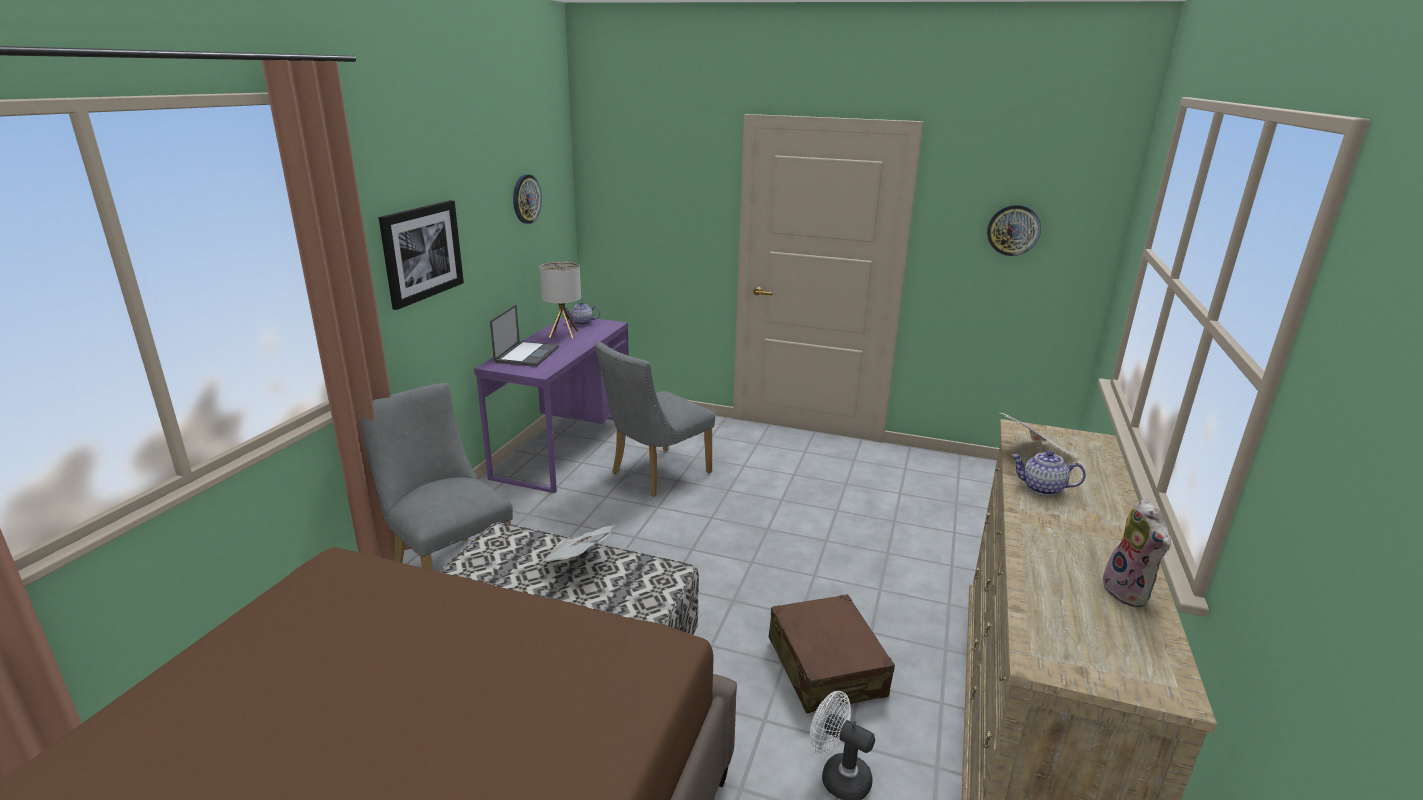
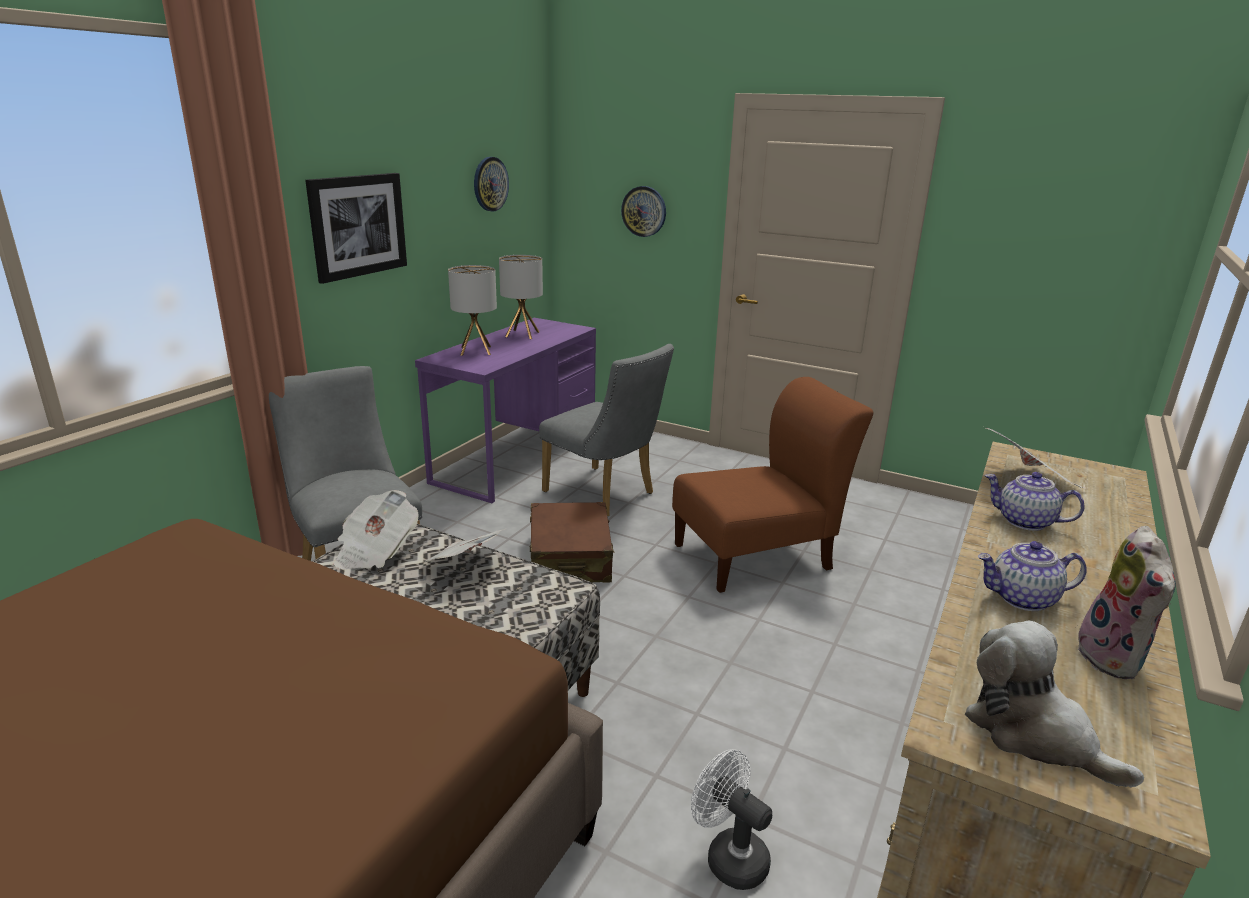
camera: 10 degrees right, 0 degrees up
(492, 556) = (375, 551): none -> newspaper
(527, 354) = (475, 350): laptop -> table lamp
(582, 323) = (546, 325): teapot -> teapot (1022, 599)
(655, 475) = (605, 494): grey chair -> grey chair turned 105 degrees counterclockwise
(800, 518) = (758, 555): none -> brown chair
(826, 667) = (746, 724): brown suitcase -> brown suitcase (570, 558)
(1013, 230) = (1051, 231): wall clock -> wall clock (644, 211)
(1091, 655) = (1033, 734): none -> plush toy

